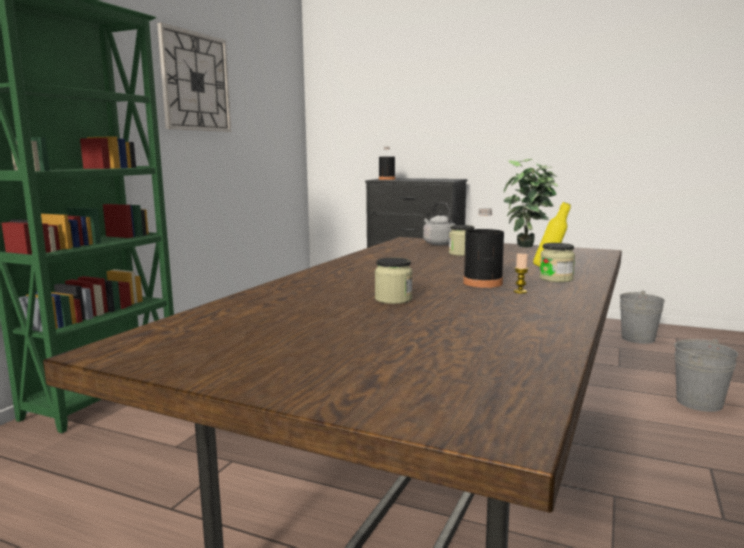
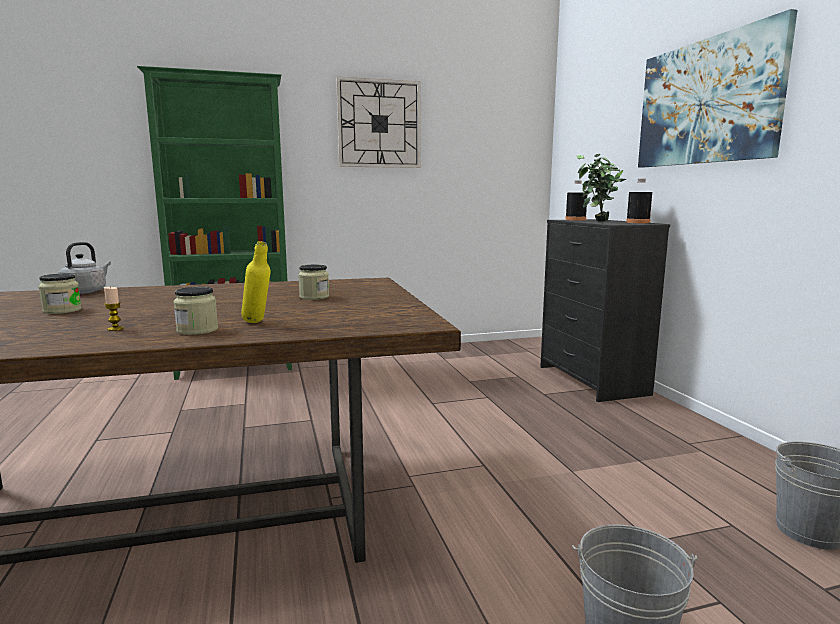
camera: 50 degrees right, 0 degrees up
(438, 243) = (365, 287): grey kettle -> grey kettle (86, 291)
(482, 283) = (153, 317): black bottle -> black bottle (638, 222)
(486, 94) = (706, 102): none -> picture
(528, 248) = (391, 306): potted plant -> potted plant (596, 221)

